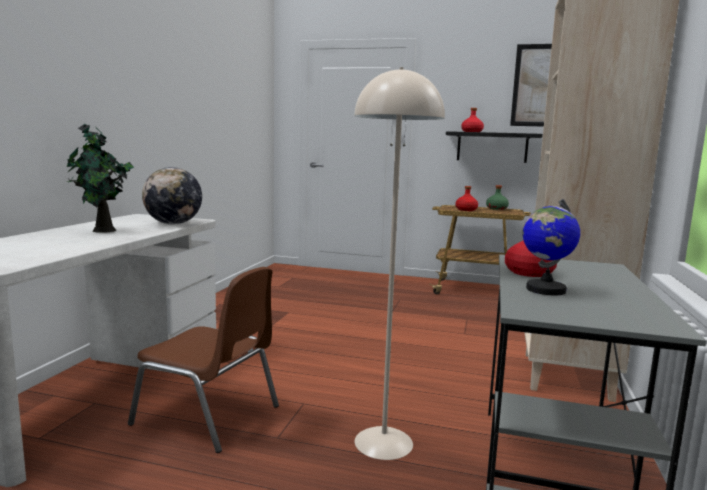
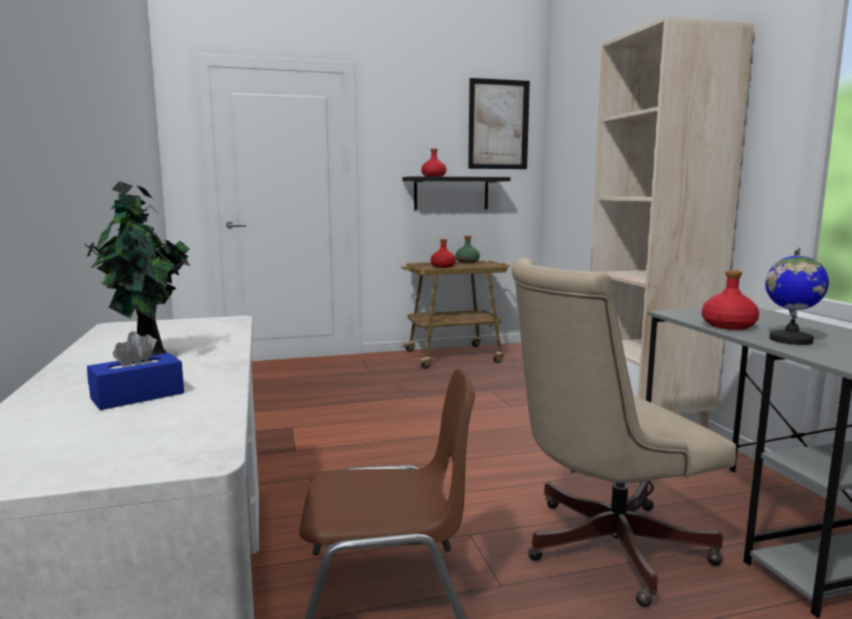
camera: 30 degrees left, 0 degrees up
(48, 244) = (138, 396): none -> blue tissue box
(173, 224) = (217, 330): globe -> none
(383, 442) = (602, 547): beige floor lamp -> beige office chair

